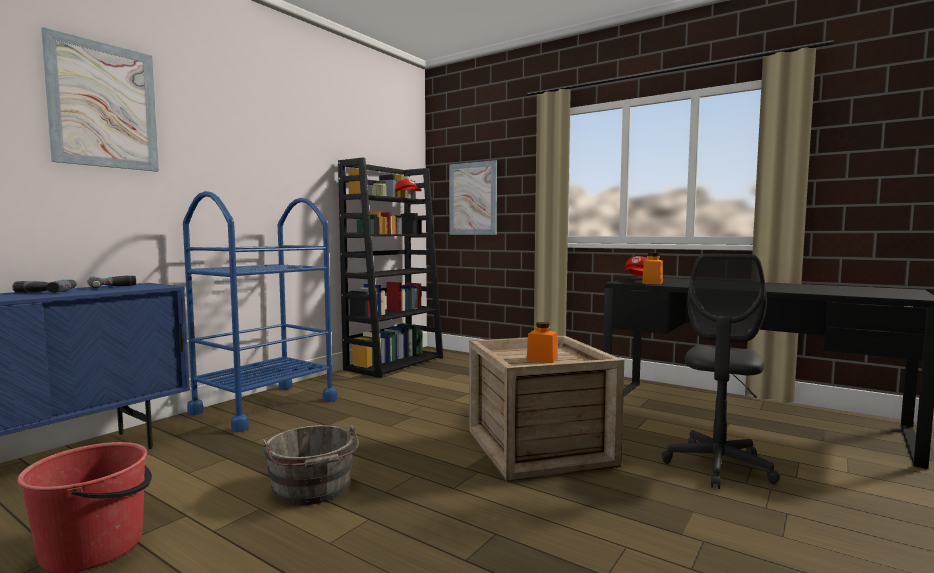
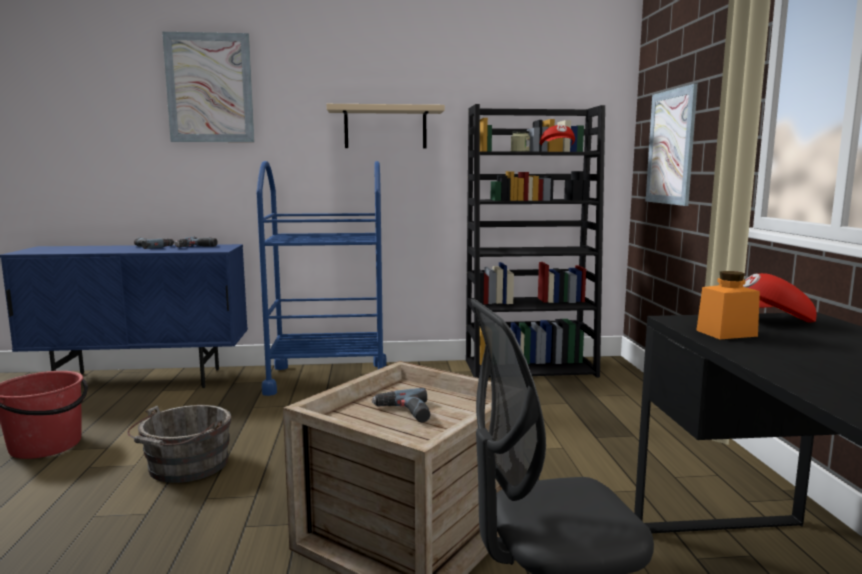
camera: 50 degrees right, 5 degrees up
(278, 169) = (385, 128): none -> beige shelf
(542, 359) = (404, 413): orange jar -> power drill

